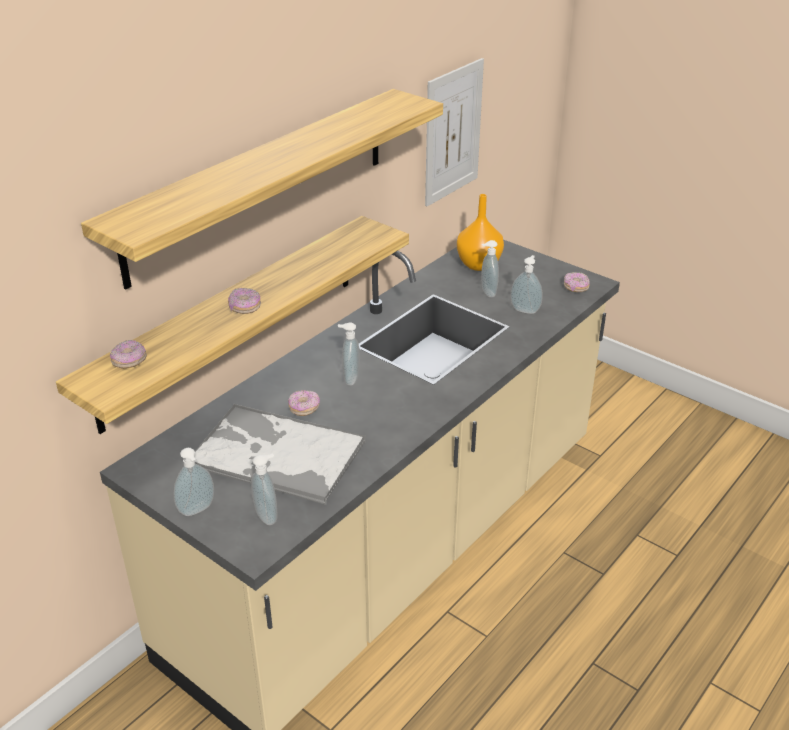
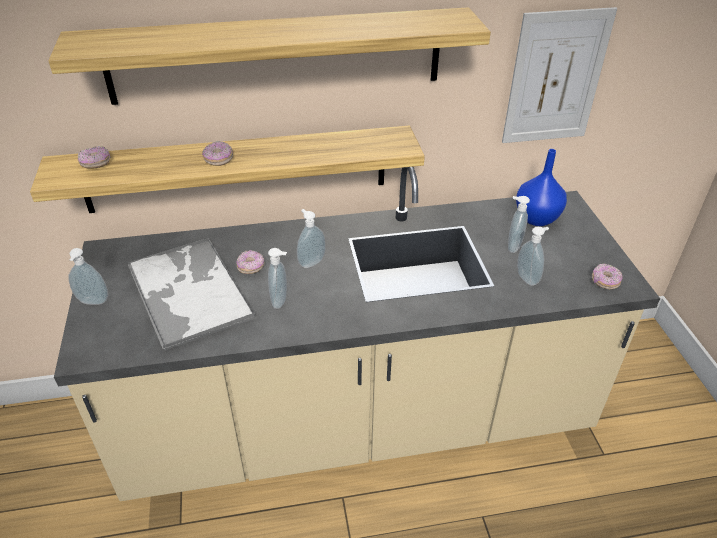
camera: 40 degrees right, 5 degrees up
(268, 516) = (123, 335): soap dispenser -> soap dispenser (281, 301)
(478, 264) = (536, 218): orange vase -> blue vase

